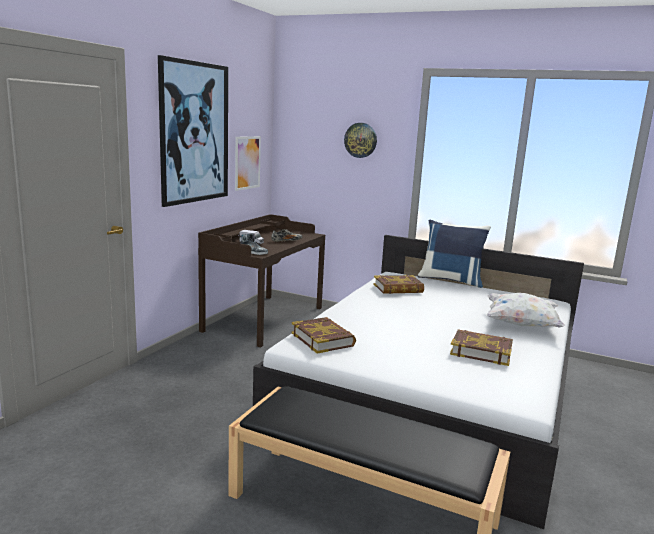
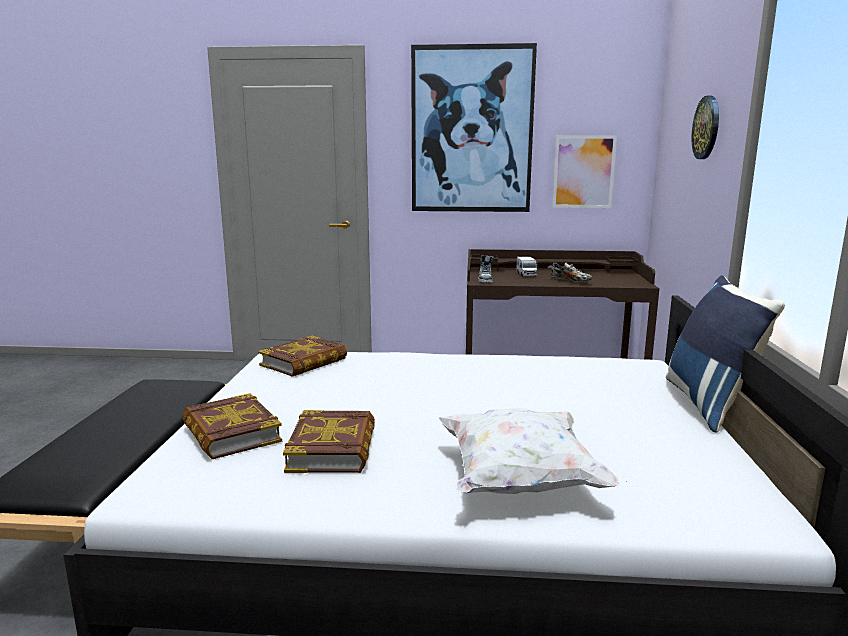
camera: 70 degrees right, 0 degrees up
(398, 288) = (561, 371): book -> book (231, 433)

